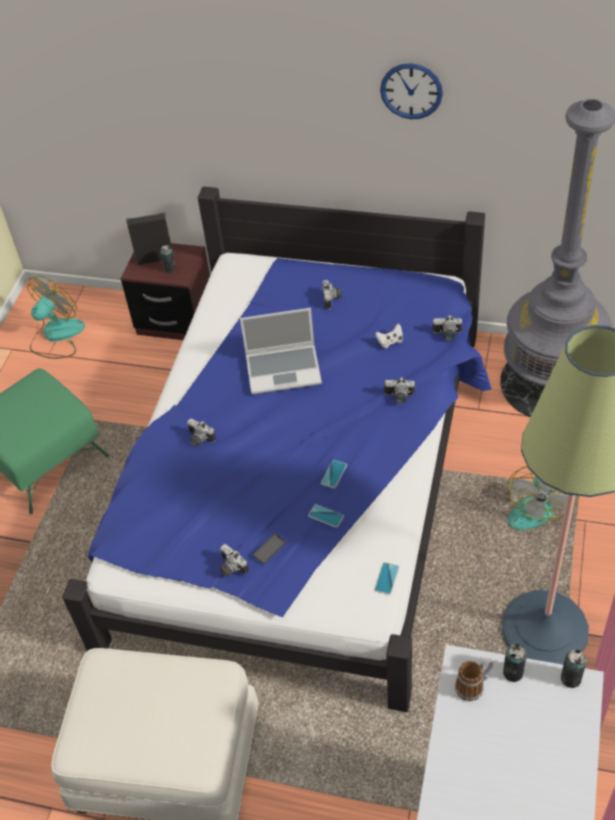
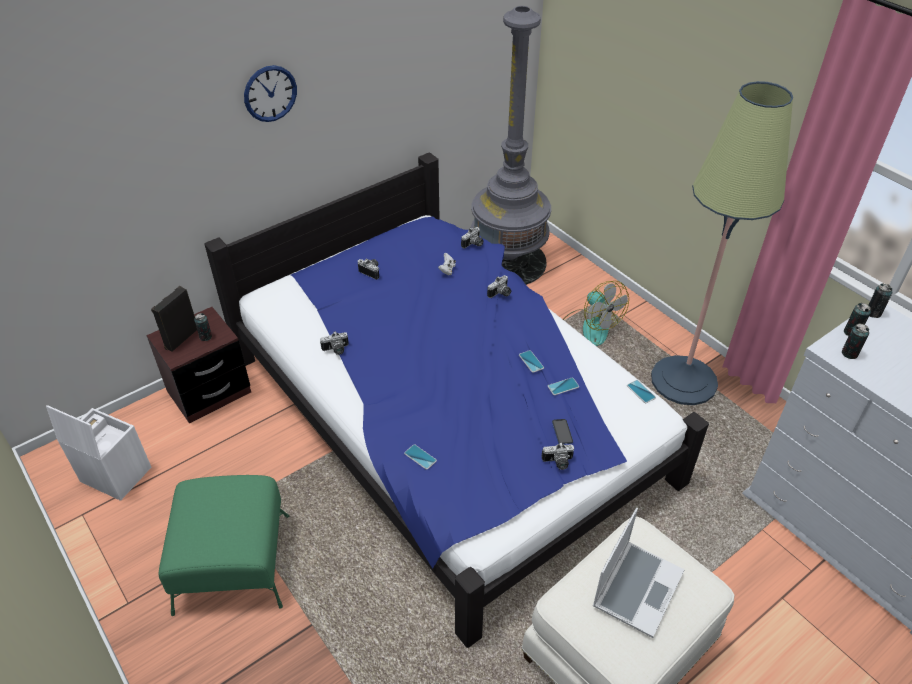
camera: 55 degrees left, 5 degrees down
(56, 336) = (114, 474): fan -> white storage box
(155, 476) = (420, 457): none -> phone
(199, 439) = (416, 411): camera -> camera (336, 350)
(284, 369) = (406, 329): laptop -> laptop (637, 587)
(411, 91) = (365, 67): wall clock -> wall clock (270, 93)
(474, 685) = (849, 353): mug -> can

